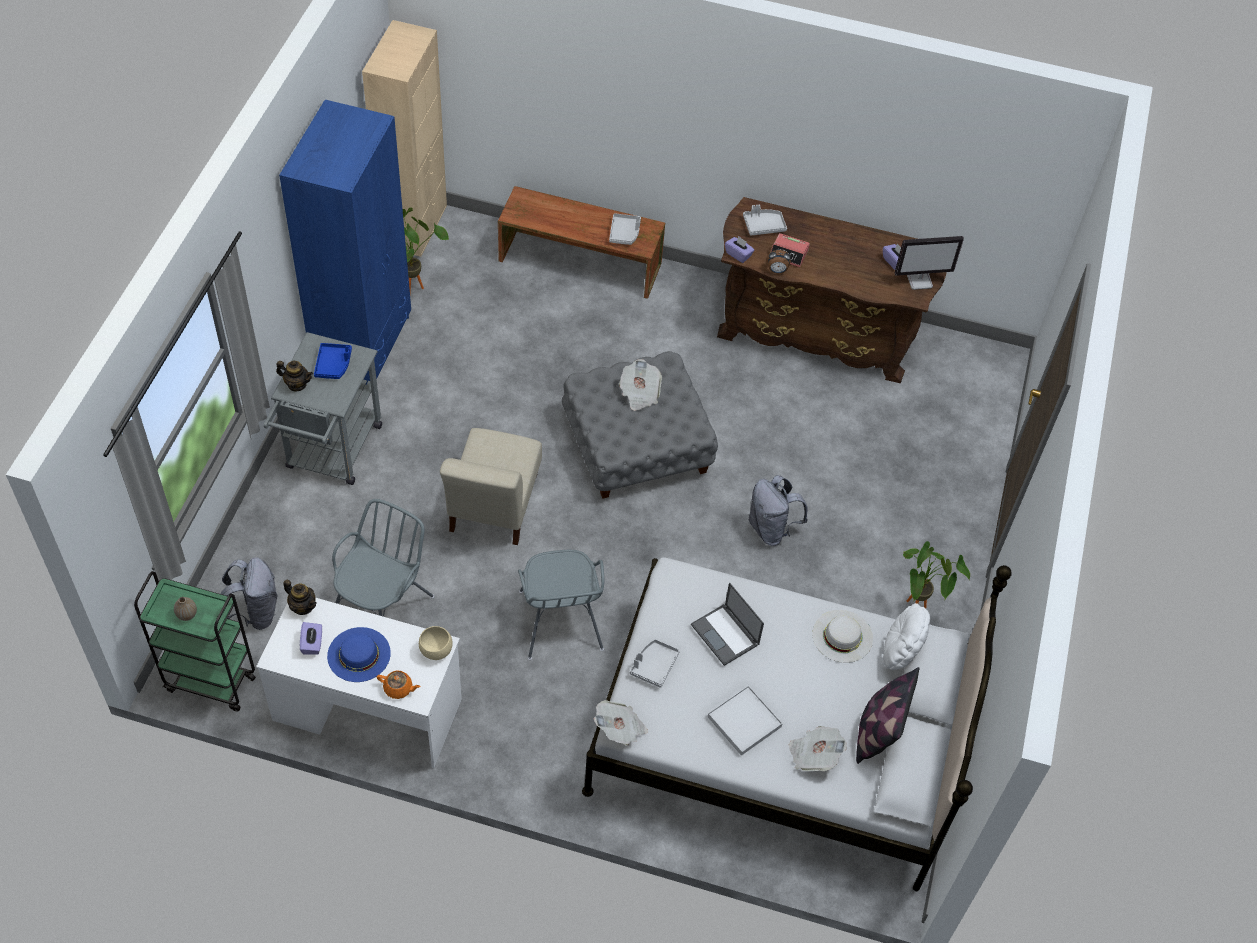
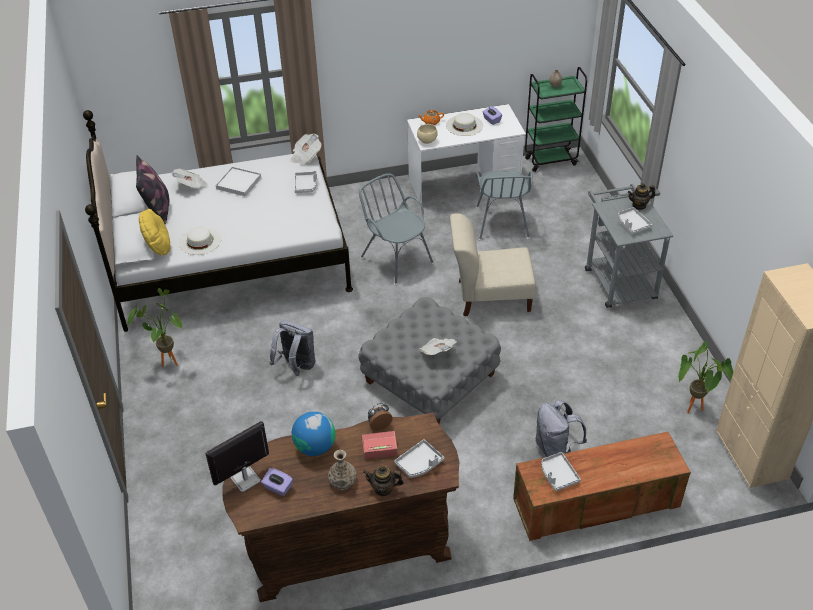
camera: 155 degrees right, 10 degrees down
(255, 612) = (565, 194): grey backpack -> grey backpack (555, 449)
(303, 606) = (513, 130): teapot -> teapot (383, 489)
(333, 365) = (632, 224): blue tray -> grey tray
(359, 654) = (464, 125): blue hat -> white hat
(364, 343) = (678, 352): blue wardrobe -> none
(493, 507) = (490, 296): beige chair -> beige chair turned 75 degrees counterclockwise
(725, 635) = (273, 212): laptop -> none
(738, 254) = (422, 424): purple tissue box -> none
(837, 242) = (342, 481): none -> vase
(845, 279) = (315, 447): none -> globe
(900, 652) = (158, 248): white pillow -> yellow pillow

